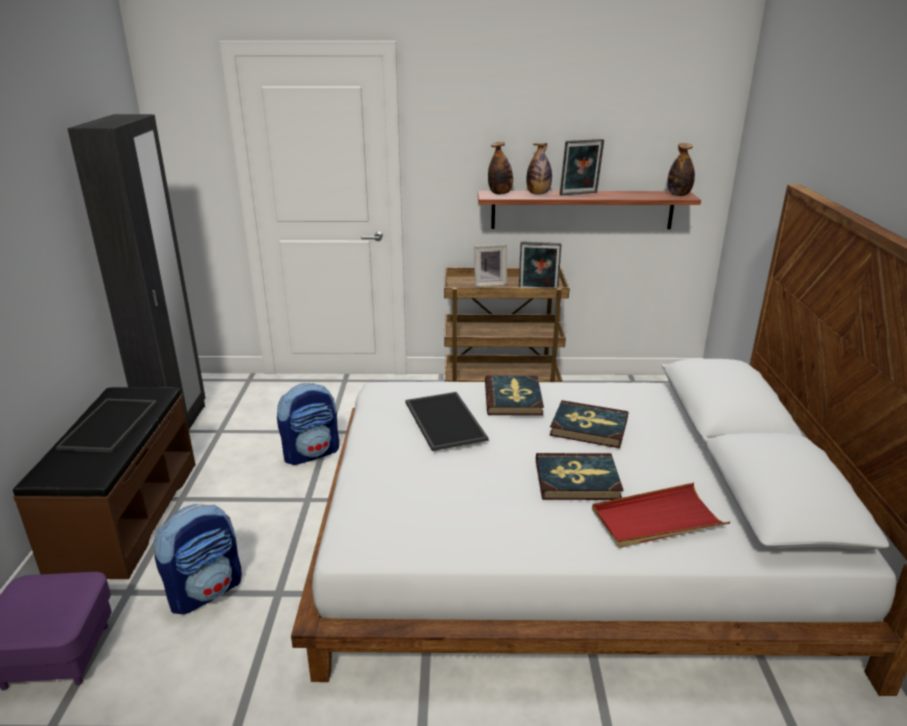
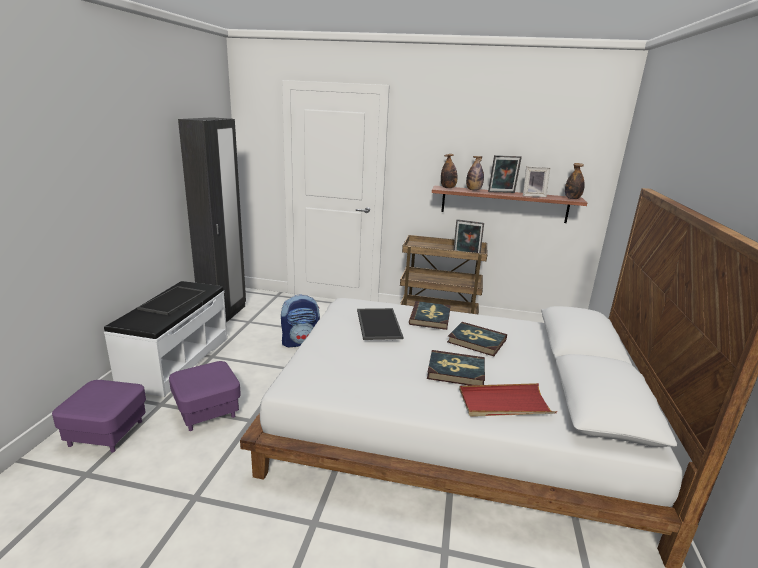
camera: 10 degrees right, 5 degrees down
(125, 515) = (176, 360): brown bench -> white bench
(206, 591) = (207, 411): backpack -> purple ottoman
(489, 283) = (435, 247): picture frame -> picture frame (533, 196)

